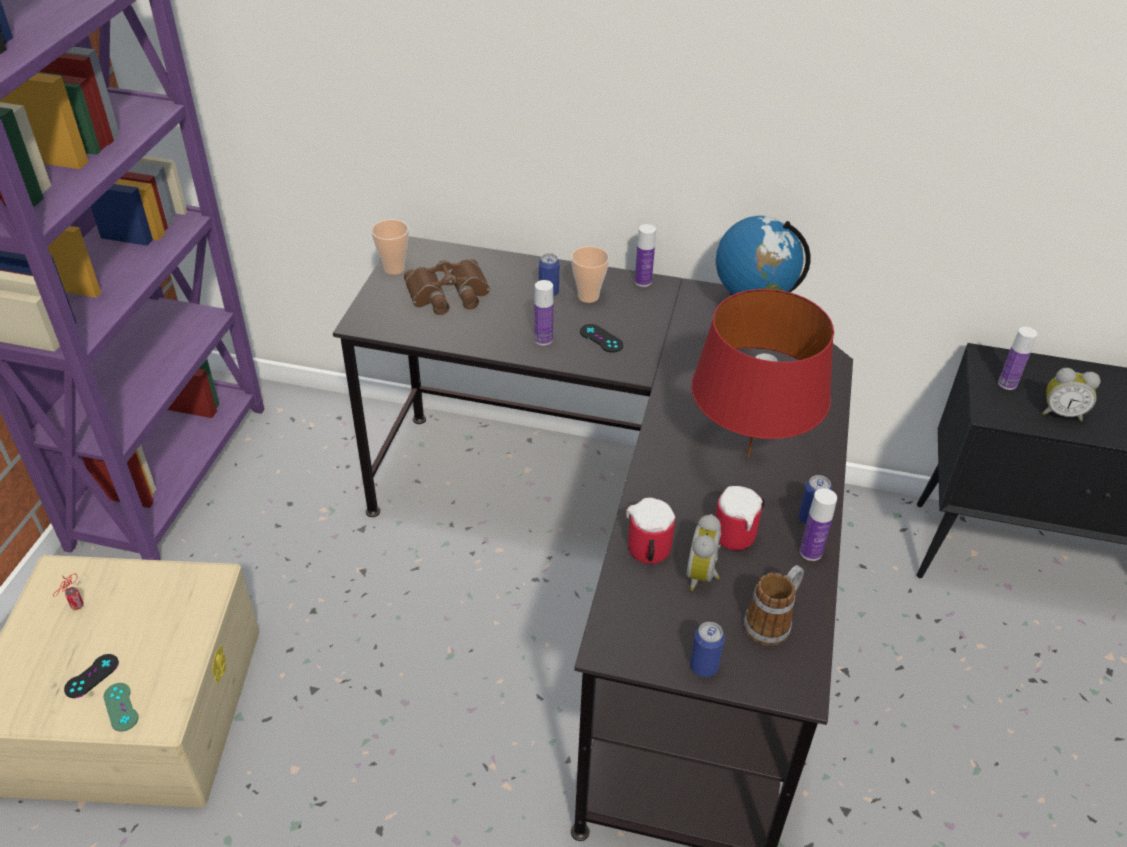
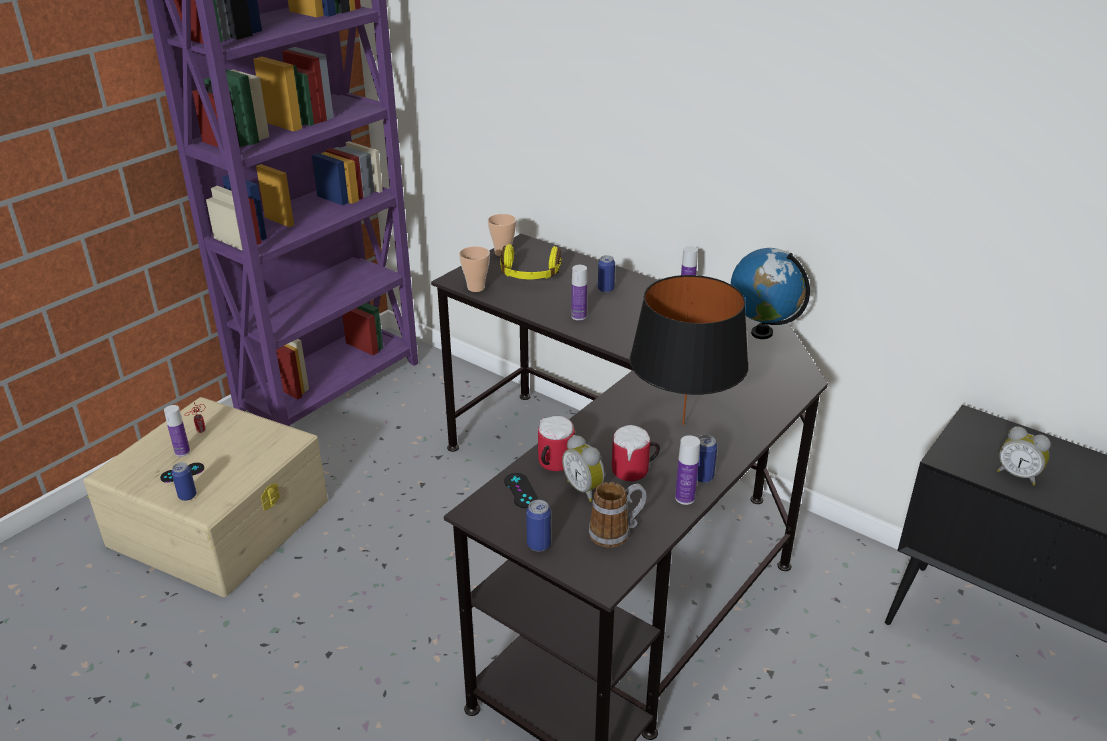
camera: 25 degrees right, 10 degrees down
(121, 707) = (187, 496): green game controller -> can
(448, 294) = (530, 275): brown binoculars -> yellow headphones
(588, 296) = (635, 297): cup -> cup (476, 288)
(601, 338) = (624, 325): black game controller -> black game controller (521, 490)
(703, 575) = (585, 489): alarm clock -> alarm clock turned 75 degrees counterclockwise
(747, 456) = (682, 424): red table lamp -> black table lamp
(1007, 384) = (978, 441): bottle -> bottle (182, 452)

